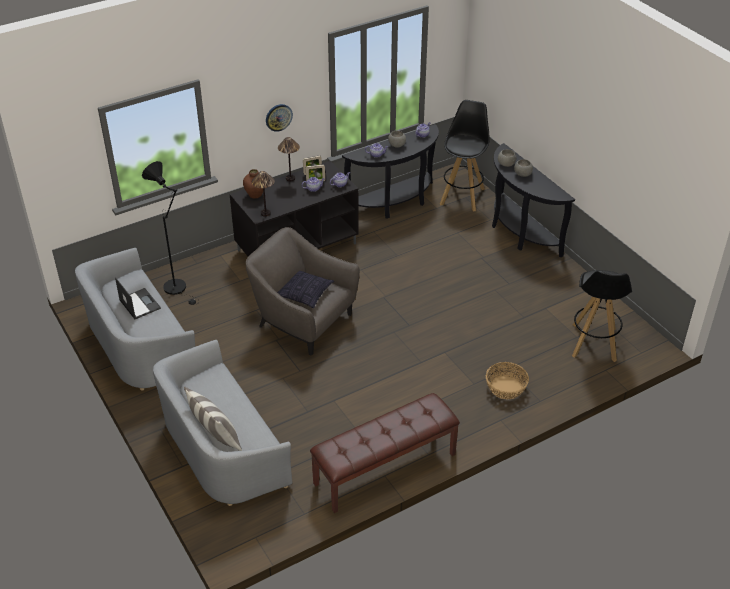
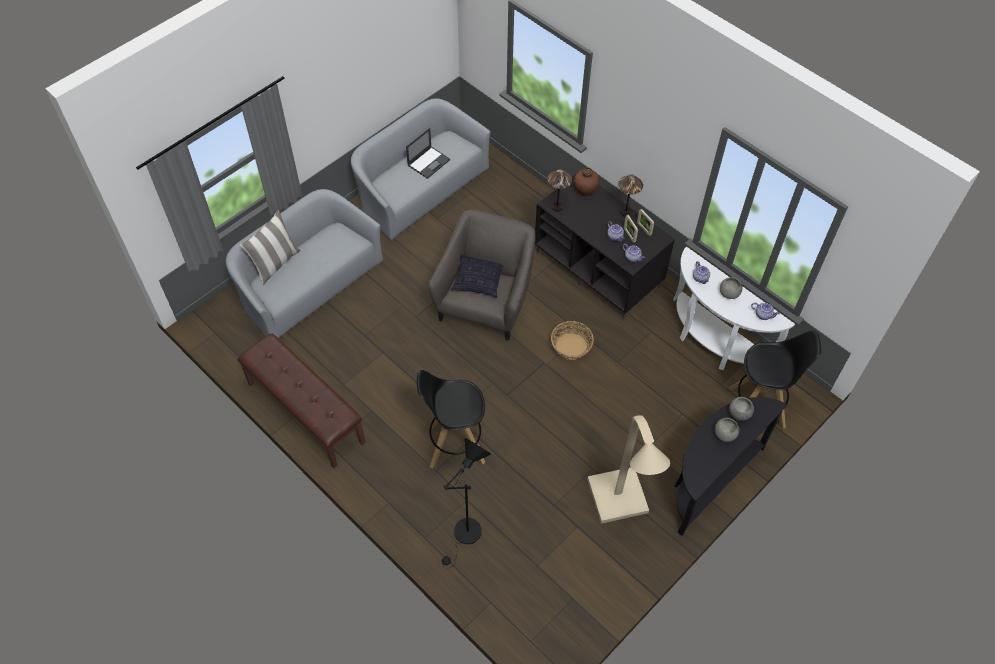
camera: 75 degrees right, 15 degrees up
(178, 289) = (500, 194): black floor lamp -> black floor lamp (465, 536)
(278, 117) = (652, 155): wall clock -> none
(396, 203) = (712, 342): black console table -> white console table
(506, 388) = (436, 501): basket -> basket (571, 347)
(531, 281) = (620, 505): none -> beige floor lamp
(594, 343) = (532, 585): black stool -> black stool (454, 445)

